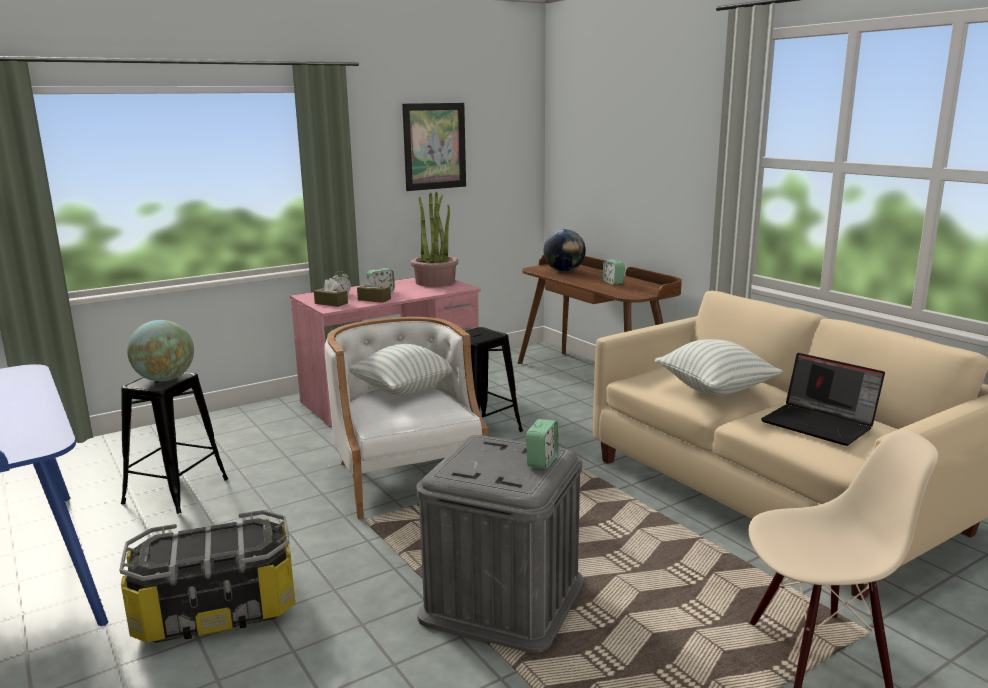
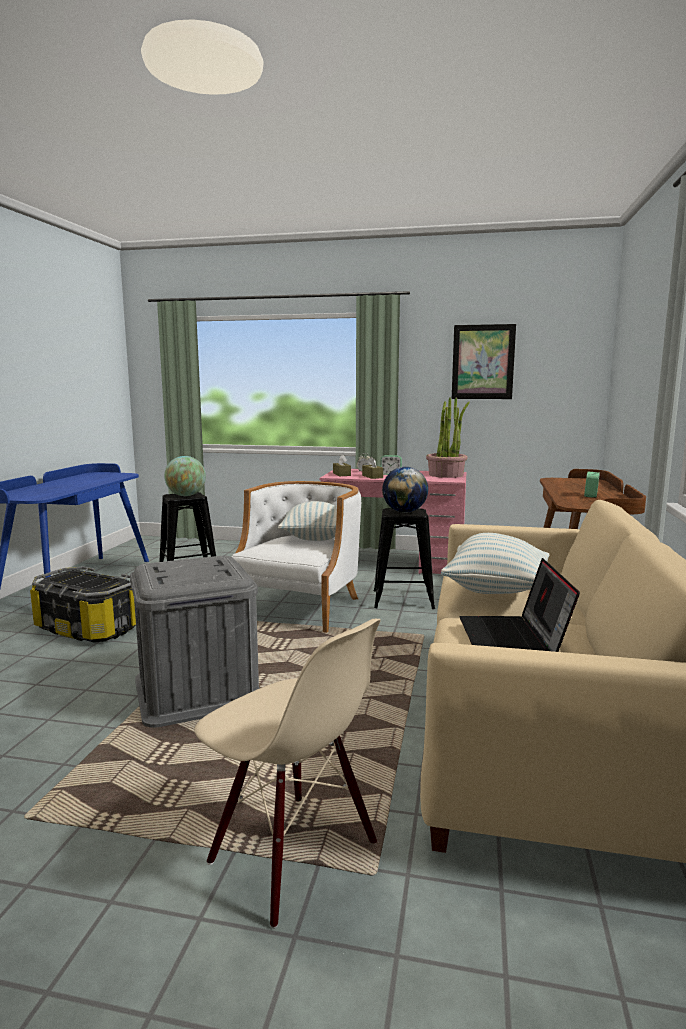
camera: 45 degrees right, 5 degrees down
(542, 461) = (210, 577): alarm clock -> none
(564, 271) = (574, 483): globe -> globe (404, 512)

